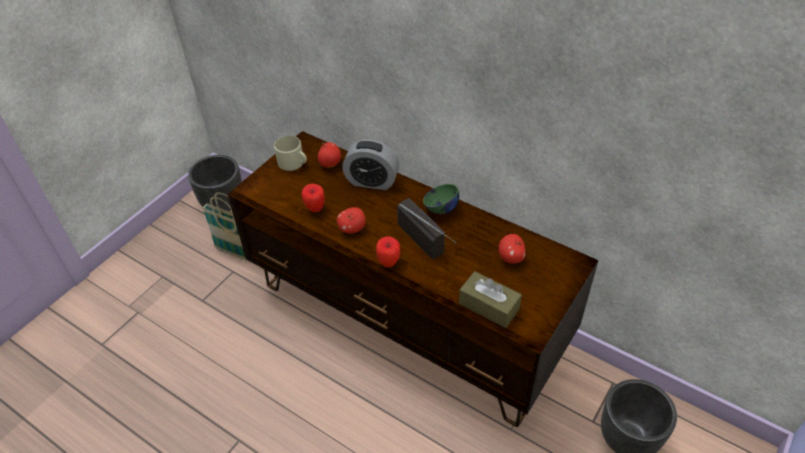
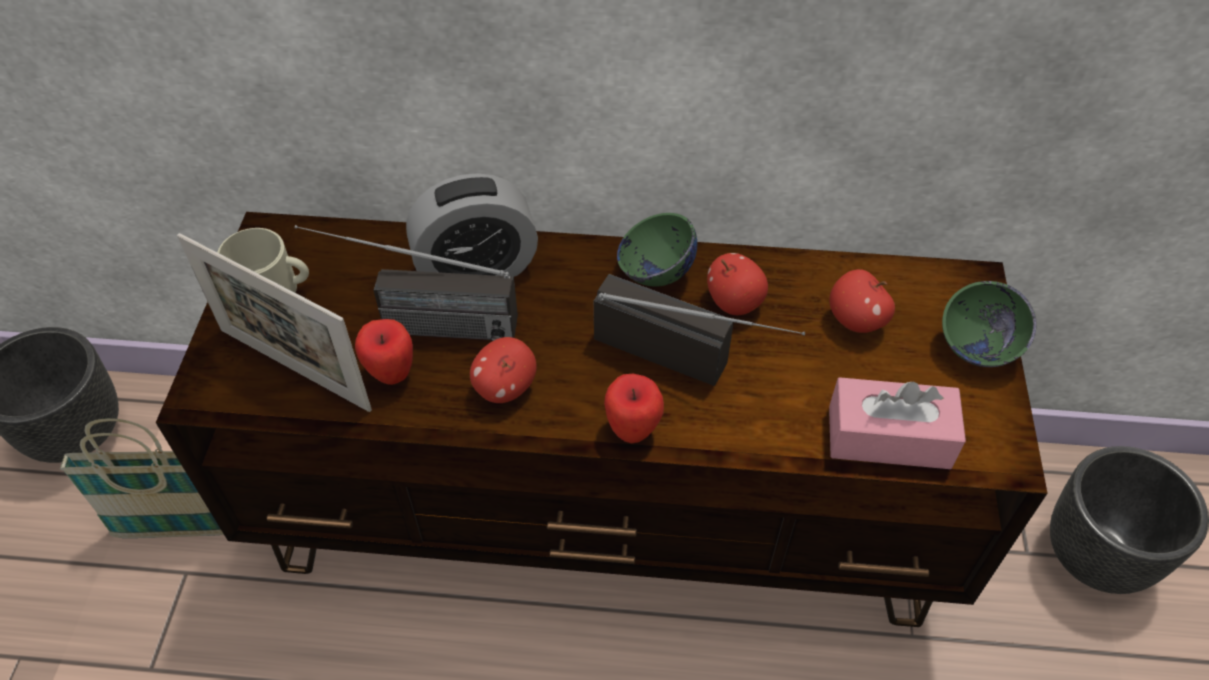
camera: 30 degrees left, 5 degrees up
(283, 193) = (294, 369): none -> picture frame
(330, 163) = (359, 261): apple -> apple (734, 302)
(335, 194) = (416, 326): none -> radio
(489, 306) = (889, 437): brown tissue box -> pink tissue box
(556, 289) = (977, 348): none -> green bowl

